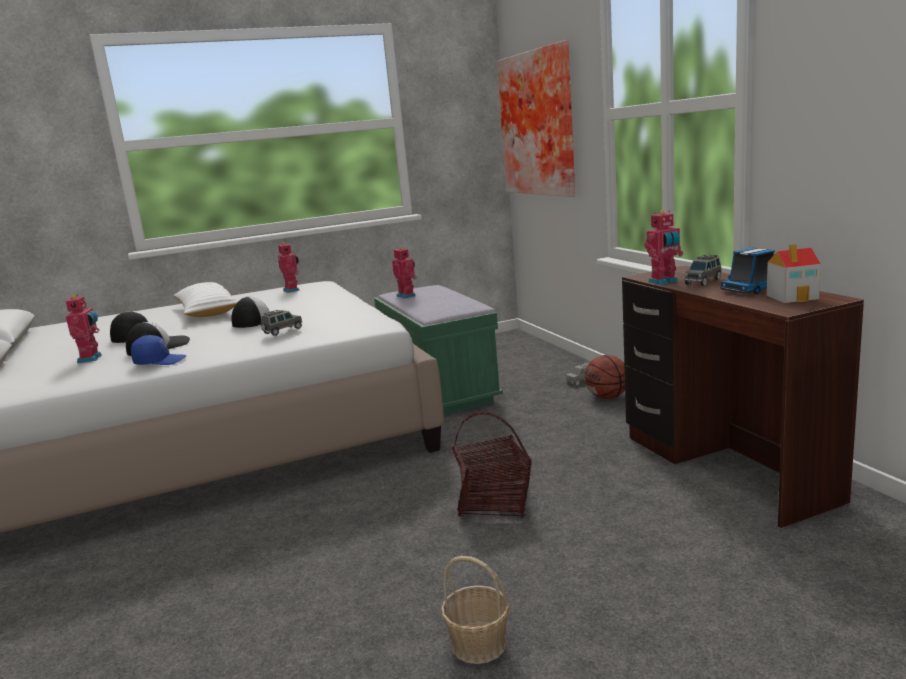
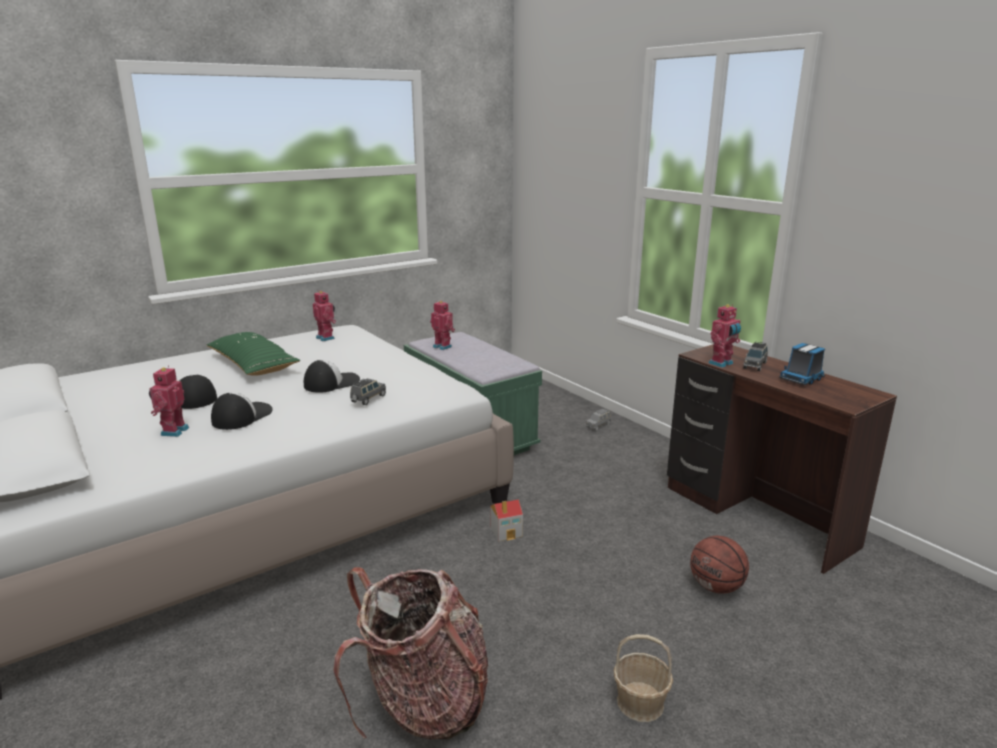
camera: 15 degrees left, 5 degrees up
(91, 359) = (173, 431): toy robot -> toy robot turned 150 degrees counterclockwise
(160, 361) = (261, 437): blue cap -> none
(207, 311) = (253, 365): white pillow -> green pillow
(249, 624) = (424, 703): none -> backpack
(494, 502) = (584, 559): basket -> none
(540, 123) = (558, 183): picture -> none
(607, 397) = (629, 444): basketball -> basketball (716, 587)
(792, 297) = (842, 390): toy house -> toy house (506, 531)

